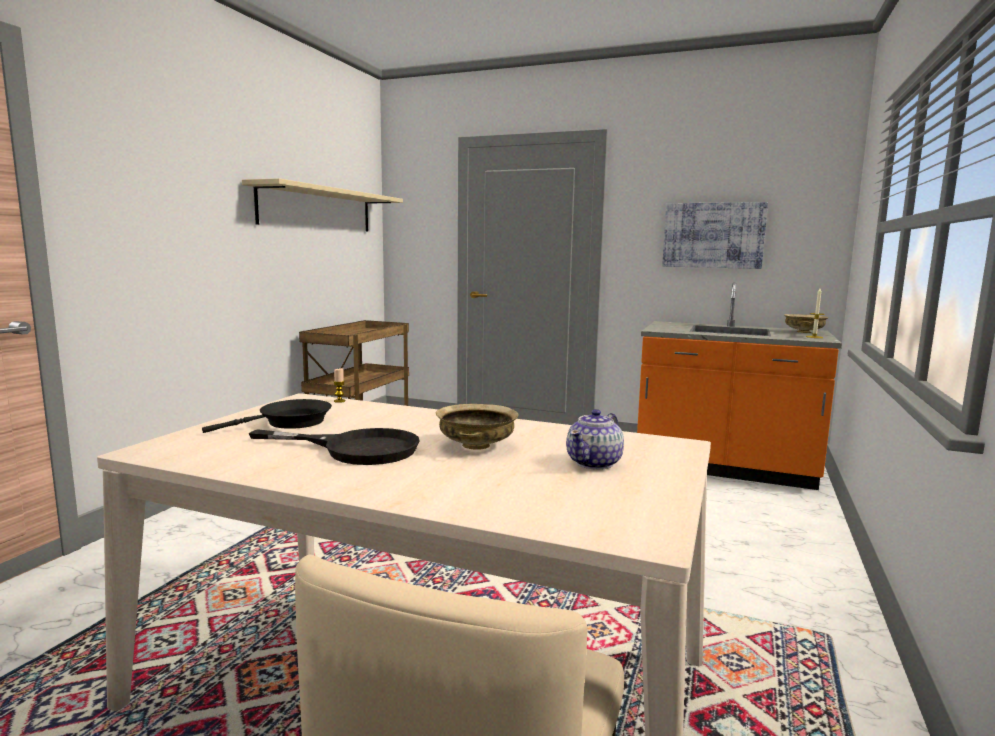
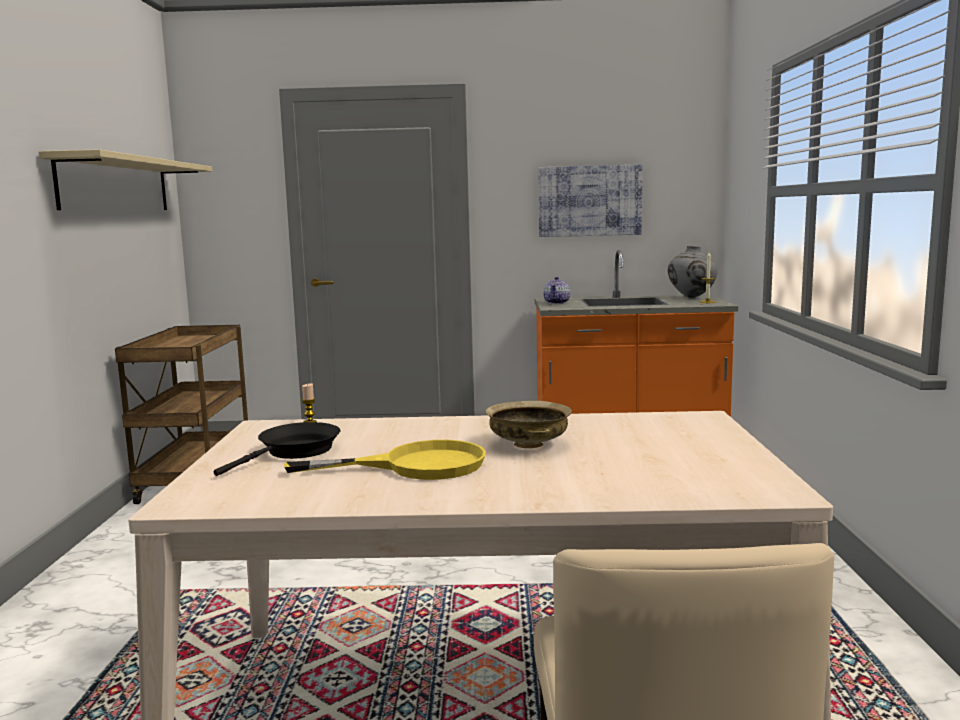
camera: 20 degrees left, 0 degrees up
(356, 449) = (415, 465): black frying pan -> yellow frying pan
(595, 463) = (656, 443): teapot -> teapot (557, 302)
(804, 332) = (691, 298): beige bowl -> grey vase

